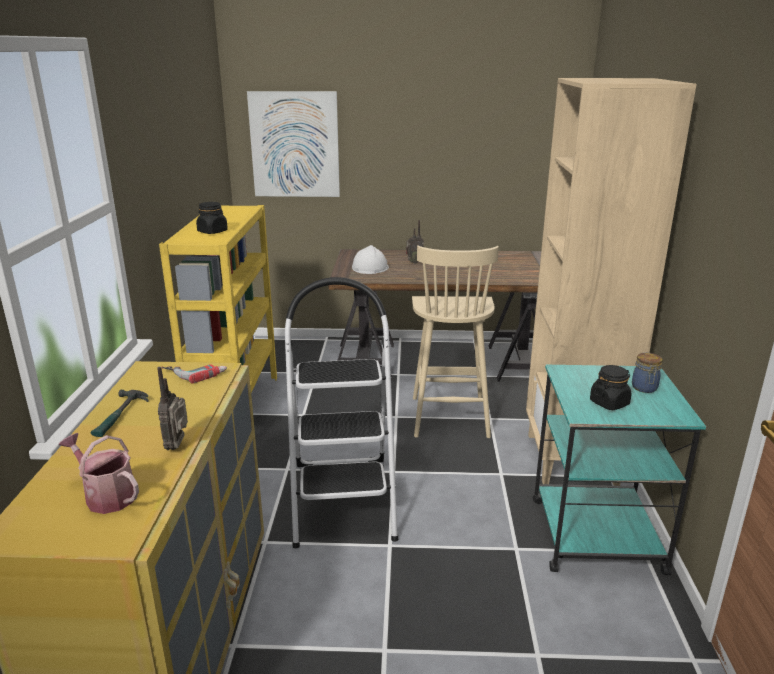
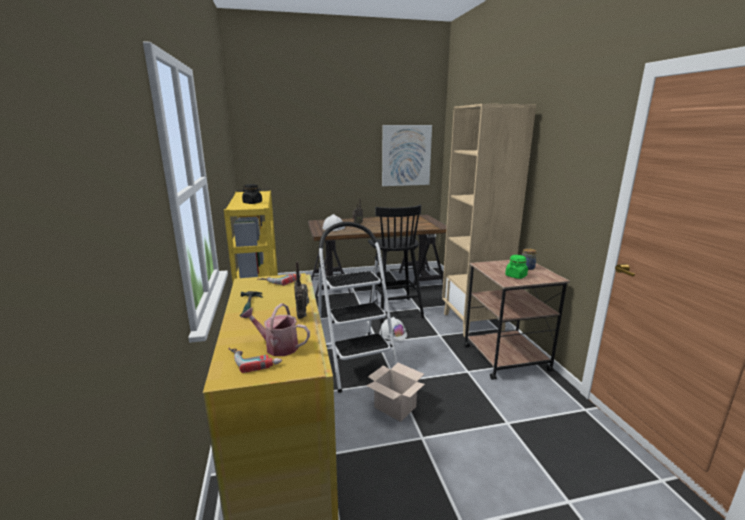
camera: 15 degrees left, 5 degrees down
(63, 511) = (255, 359): none -> power drill
(295, 145) = (277, 157): picture -> picture (406, 155)
(369, 590) = (396, 407): none -> cardboard box
(425, 459) = (393, 333): none -> white hard hat
(449, 414) = (394, 309): beige stool -> black stool
(596, 537) = (506, 359): turquoise cart -> brown cart
(609, 403) = (516, 276): black jar -> green jar

